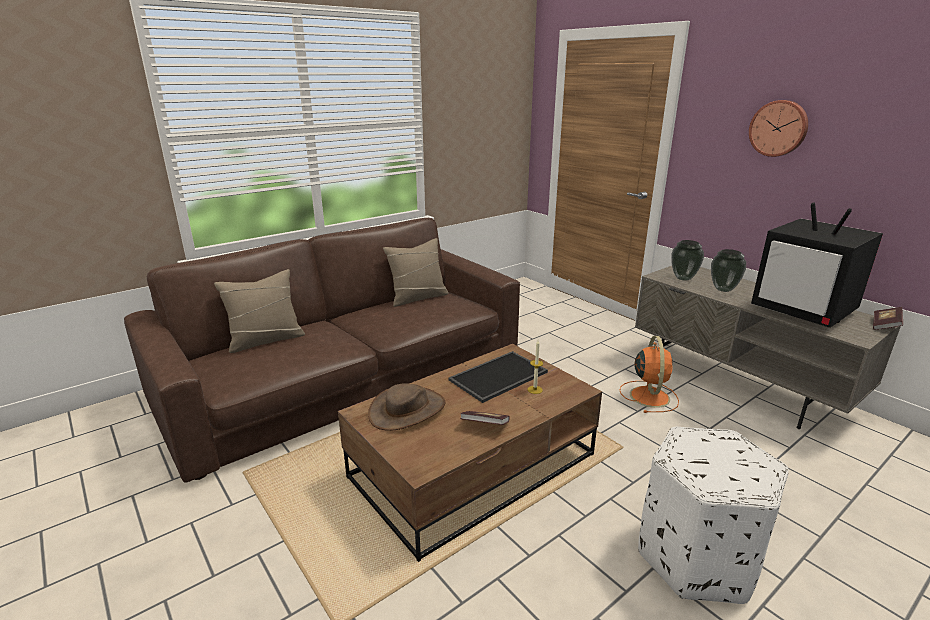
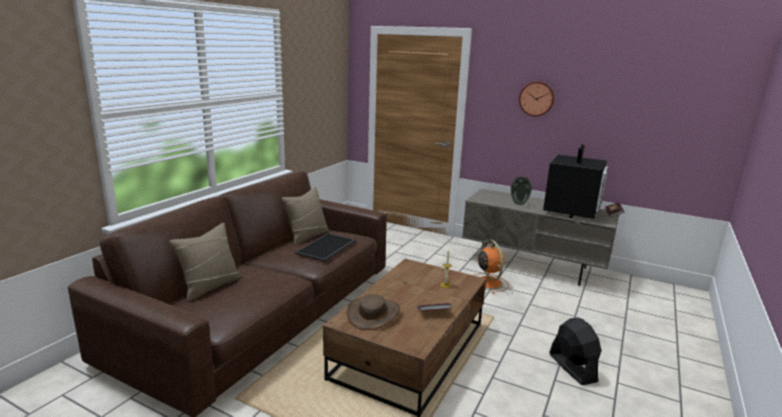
camera: 25 degrees left, 5 degrees down
(498, 377) = (415, 281): tray -> tray (327, 247)
(684, 278) = (491, 199): vase -> none
(696, 556) = (572, 367): white ottoman -> black fan
(804, 311) = (570, 211): television -> television turned 90 degrees counterclockwise

